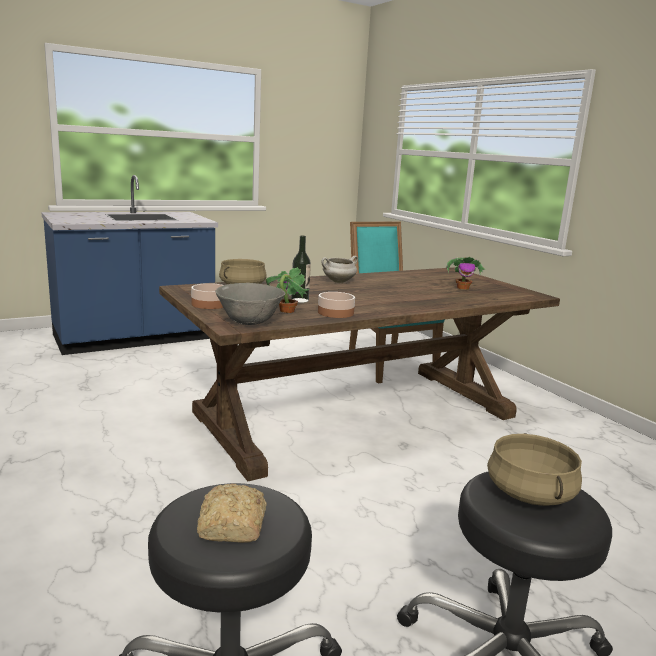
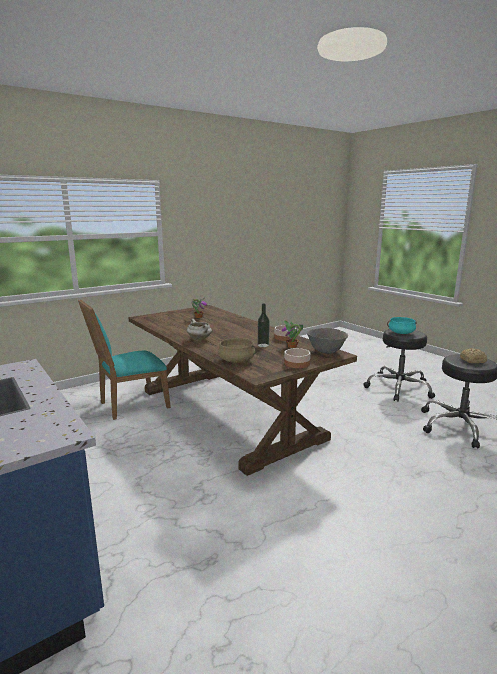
camera: 95 degrees left, 0 degrees up
(531, 493) = (401, 333): beige cooking pot -> turquoise cooking pot

